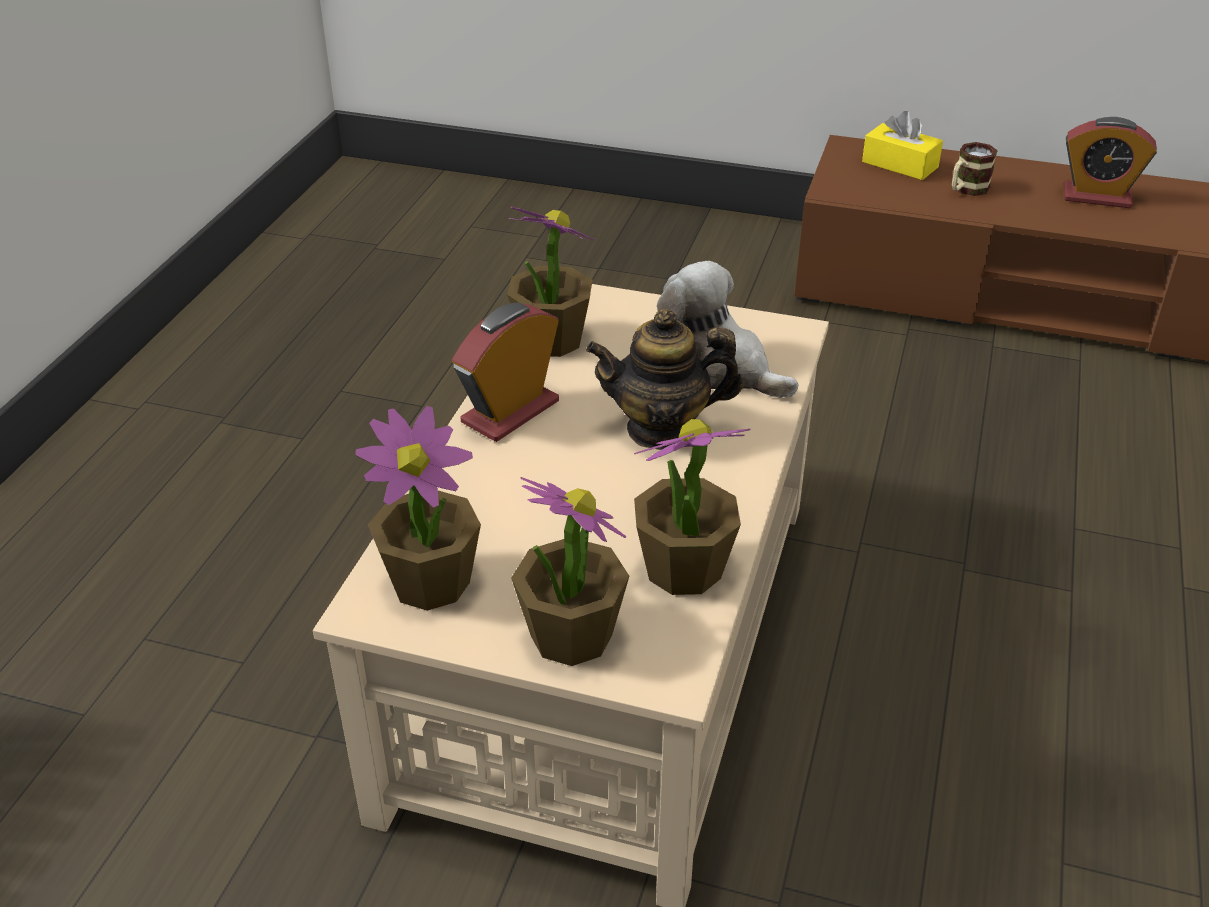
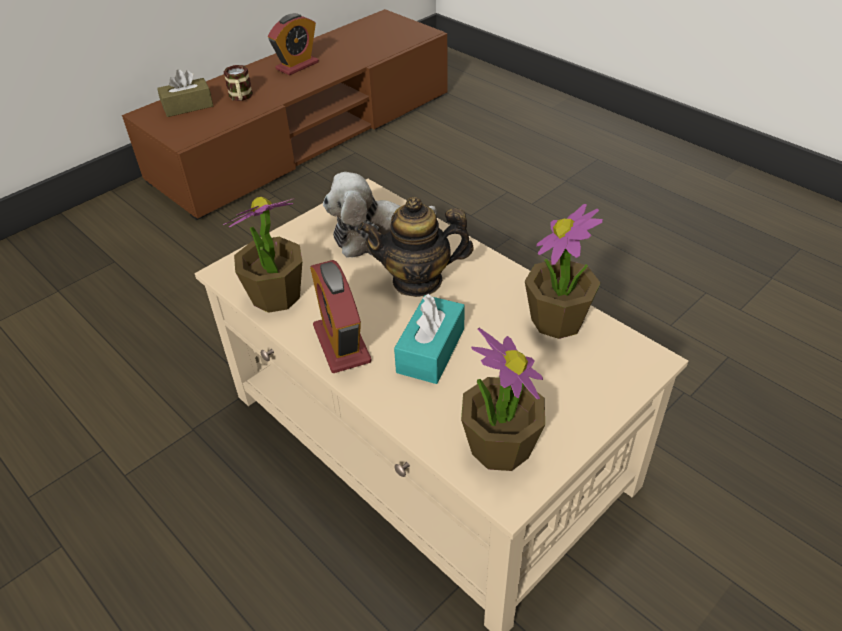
camera: 60 degrees left, 5 degrees up
(548, 480) = (431, 350): none -> turquoise tissue box
(570, 635) = (590, 392): potted plant -> none
(662, 429) = (418, 280): teapot -> teapot turned 60 degrees clockwise
(900, 164) = (188, 106): yellow tissue box -> brown tissue box

